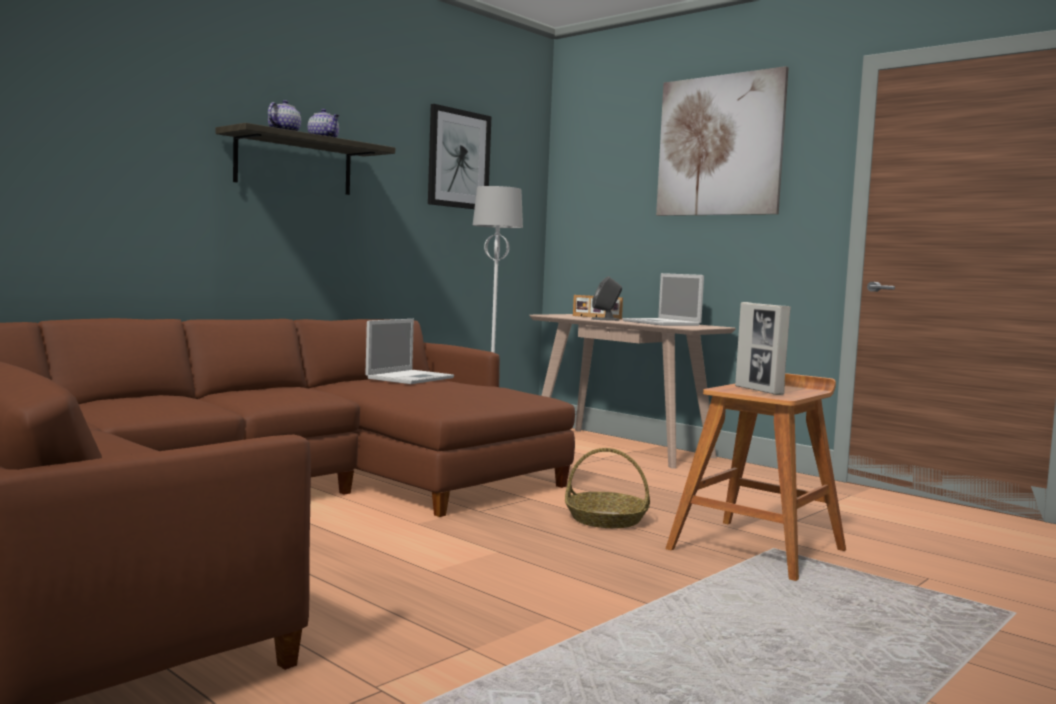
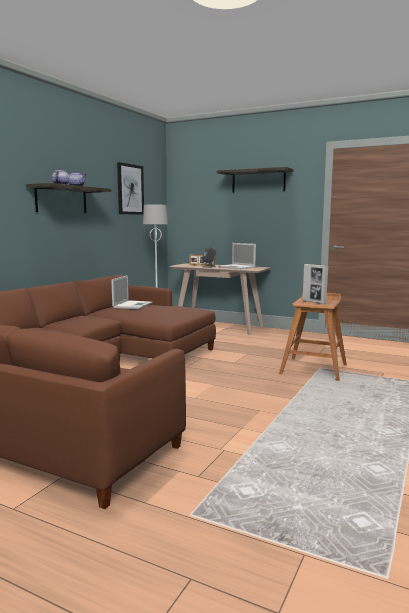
camera: 15 degrees left, 5 degrees up
(606, 519) = (244, 363): basket -> none
(719, 145) = (258, 181): picture -> shelf

